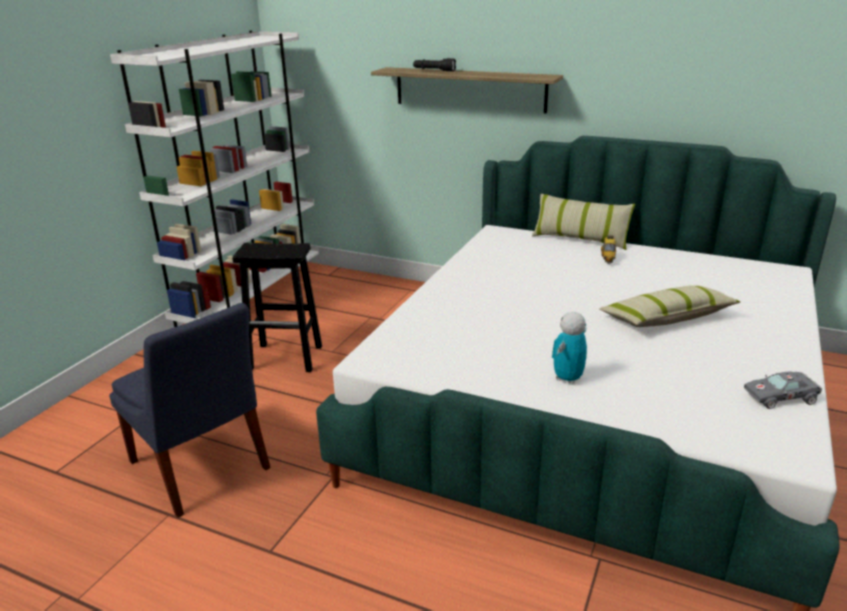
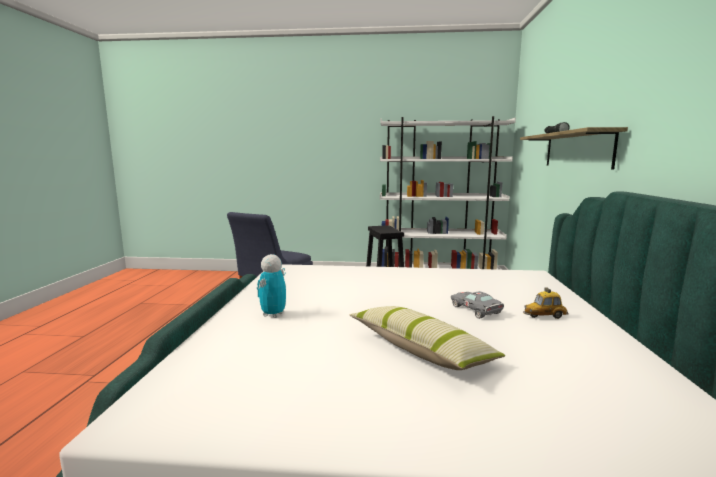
camera: 70 degrees right, 15 degrees down
(567, 379) = (273, 314): toy robot -> toy robot turned 90 degrees counterclockwise
(580, 239) = (578, 302): pillow -> none
(782, 397) = (258, 421): grey toy car -> grey toy car (476, 310)

